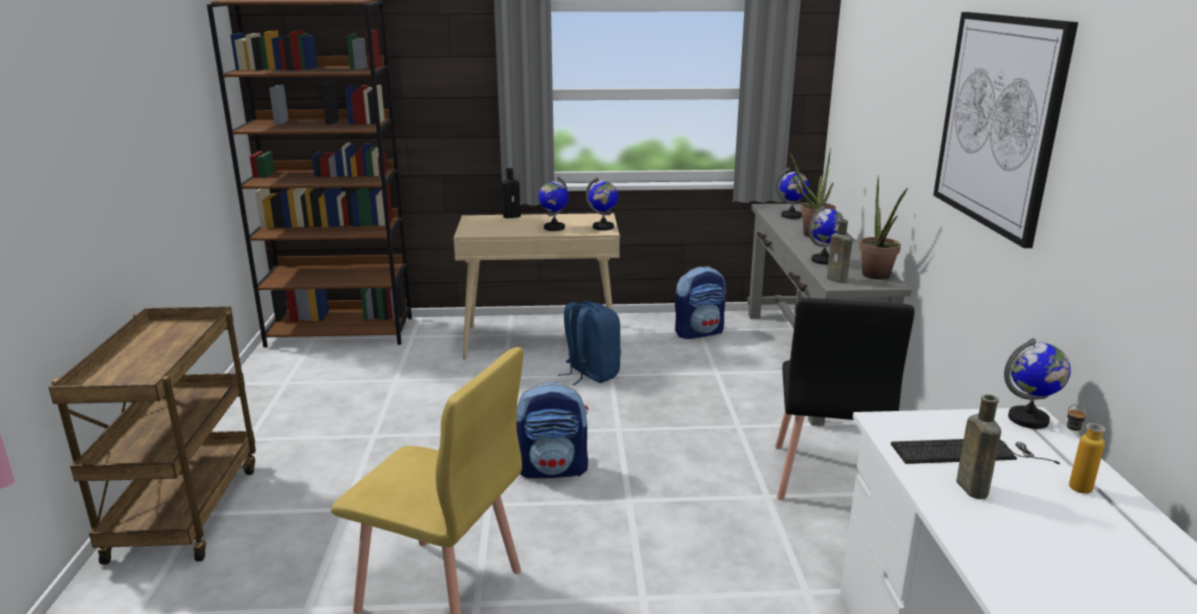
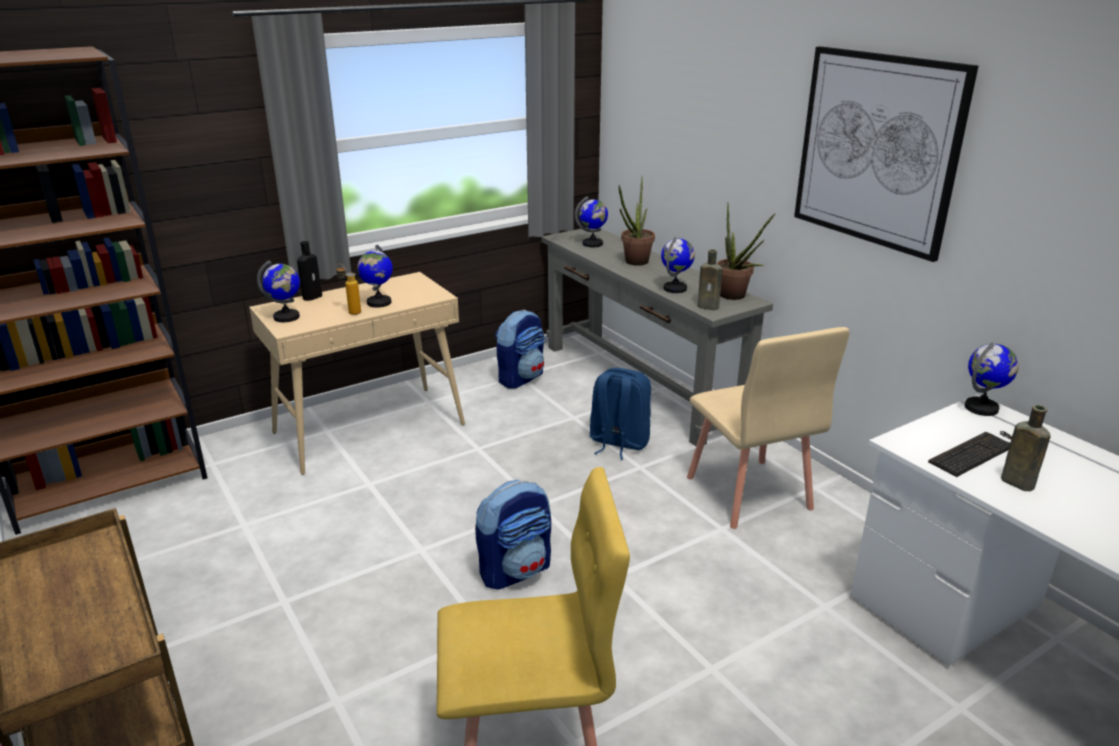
camera: 30 degrees left, 5 degrees up
(590, 373) = (456, 453): blue backpack -> blue backpack (618, 442)
(603, 227) = (430, 291): globe -> globe (287, 317)
(824, 476) = (748, 493): black chair -> beige chair
(1071, 484) = (1064, 456): bottle -> bottle (350, 312)

